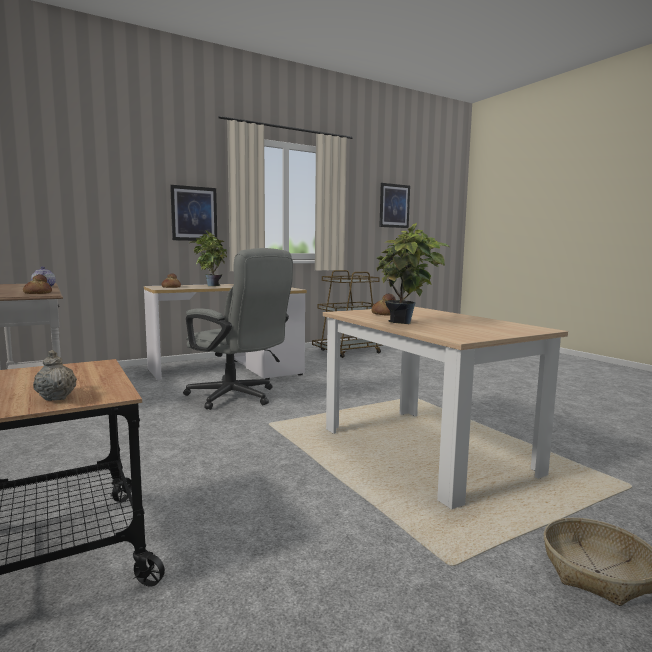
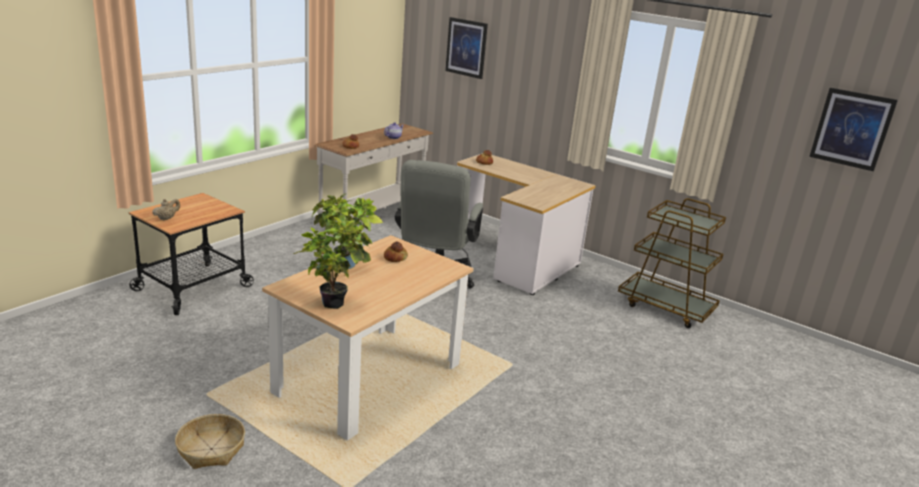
camera: 65 degrees right, 15 degrees up
(194, 213) = (551, 91): picture -> picture (466, 47)
(210, 286) = (519, 172): potted plant -> potted plant (334, 302)

